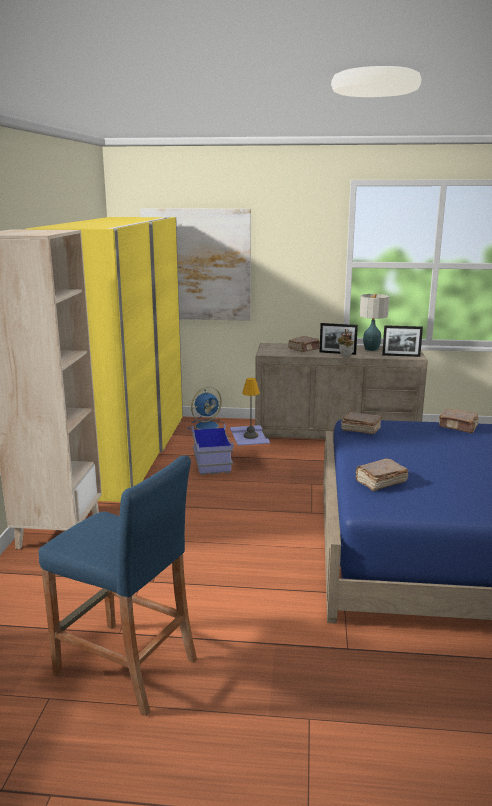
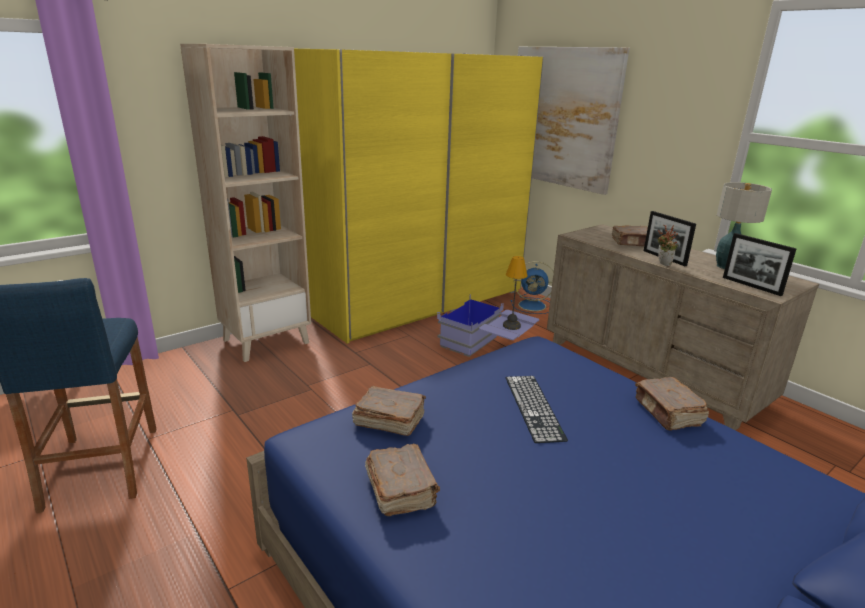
camera: 45 degrees right, 5 degrees up
(360, 429) = (525, 355): brown book -> brown book (401, 490)
(415, 448) = (534, 407): none -> keyboard

